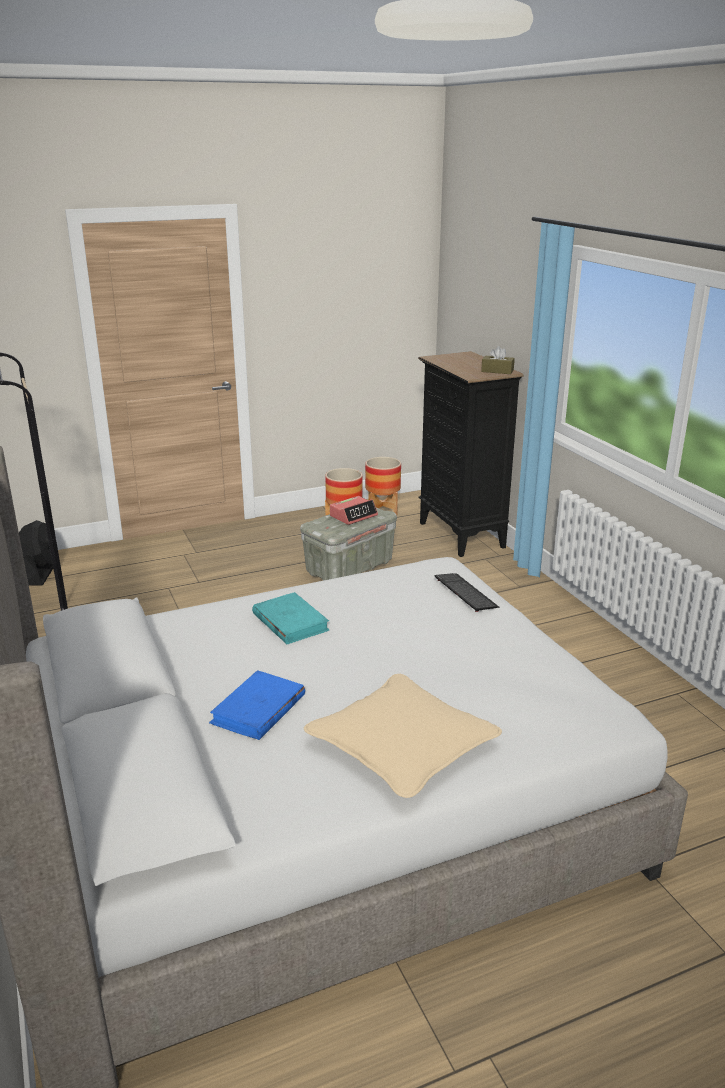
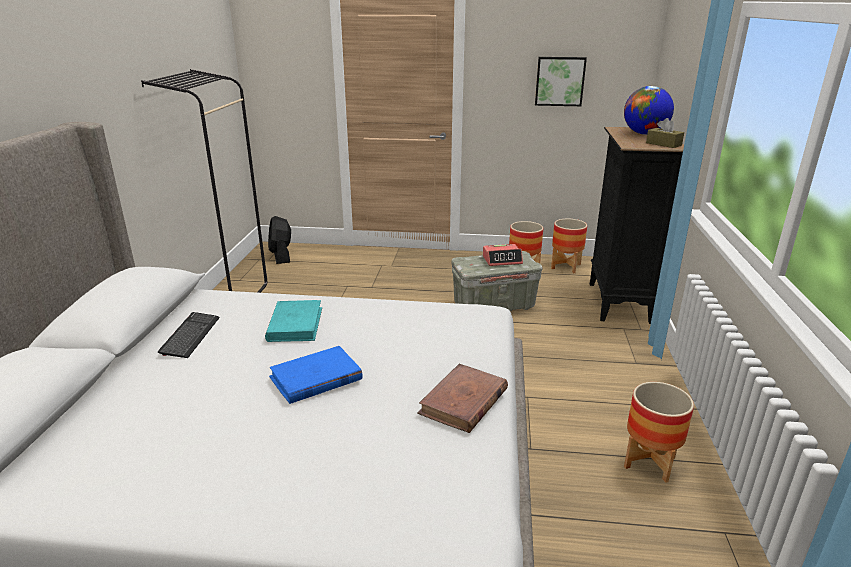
camera: 30 degrees right, 0 degrees up
(41, 573) = (281, 256): black fan -> black fan turned 135 degrees clockwise
(258, 709) = (171, 389): blue book -> blue book (315, 378)
(347, 309) = (559, 81): none -> picture
(402, 744) = (229, 469): beige pillow -> none
(465, 593) = (471, 343): keyboard -> keyboard (190, 336)
(466, 361) = (644, 134): none -> globe
(513, 638) = (463, 402): none -> brown book
(593, 663) = (649, 462): none -> planter

